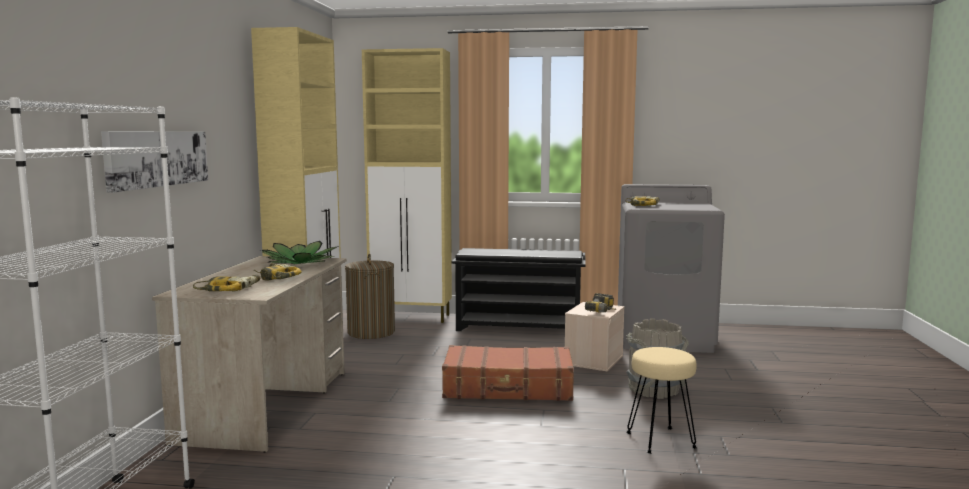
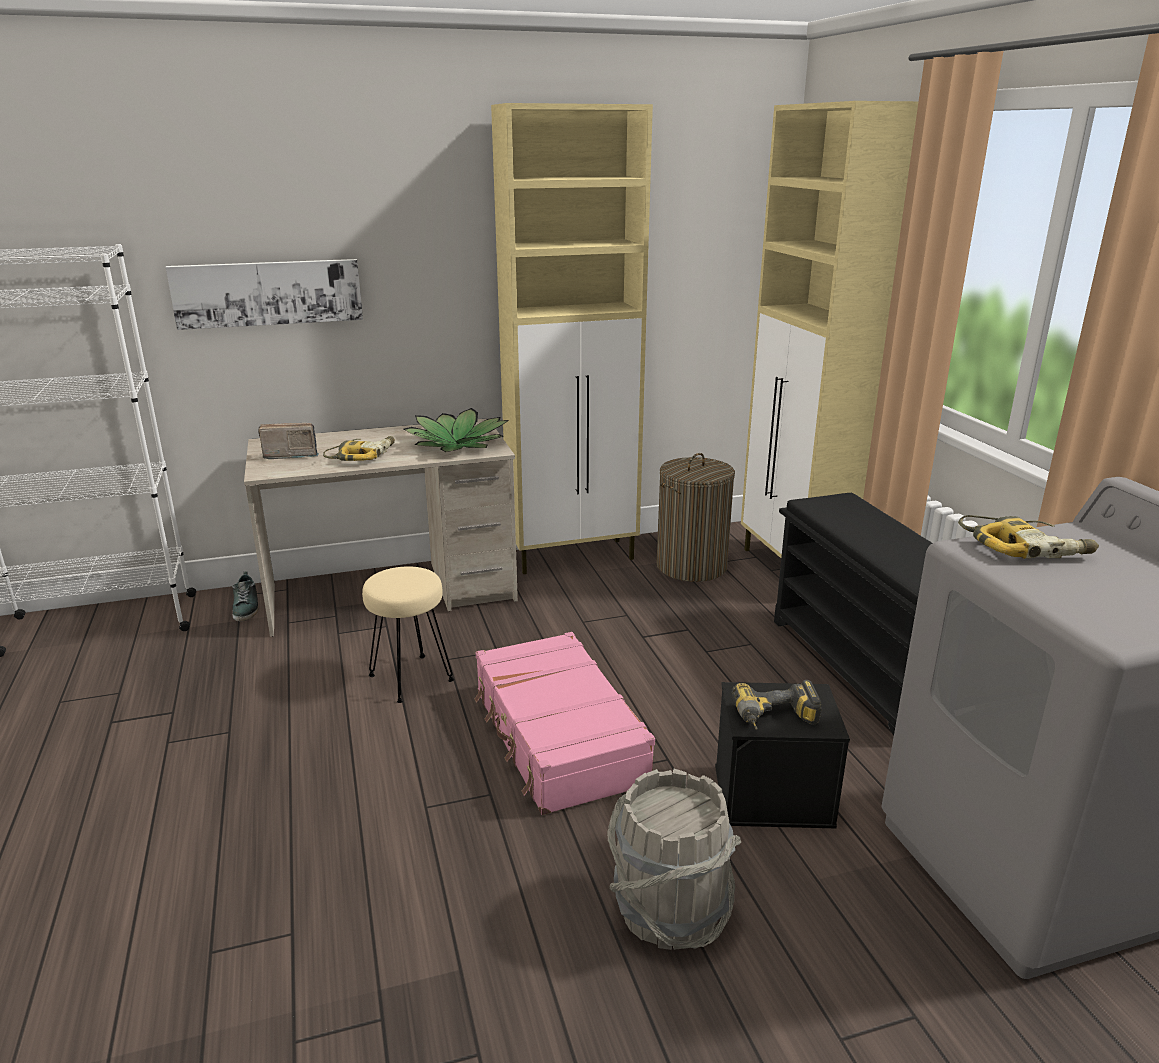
camera: 65 degrees right, 15 degrees up
(192, 458) = (246, 607): none -> shoe
(229, 289) = (290, 455): power drill -> radio
(508, 388) = (557, 737): brown suitcase -> pink suitcase
(593, 360) = (774, 794): beige storage box -> black storage box
(660, 441) = (418, 961): beige stool -> beige stool (410, 678)

